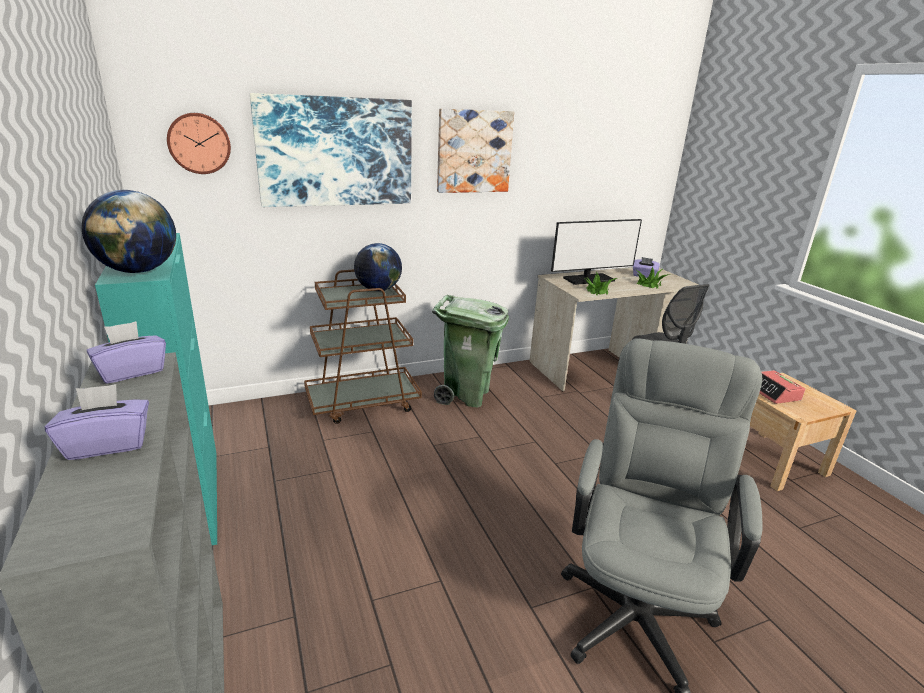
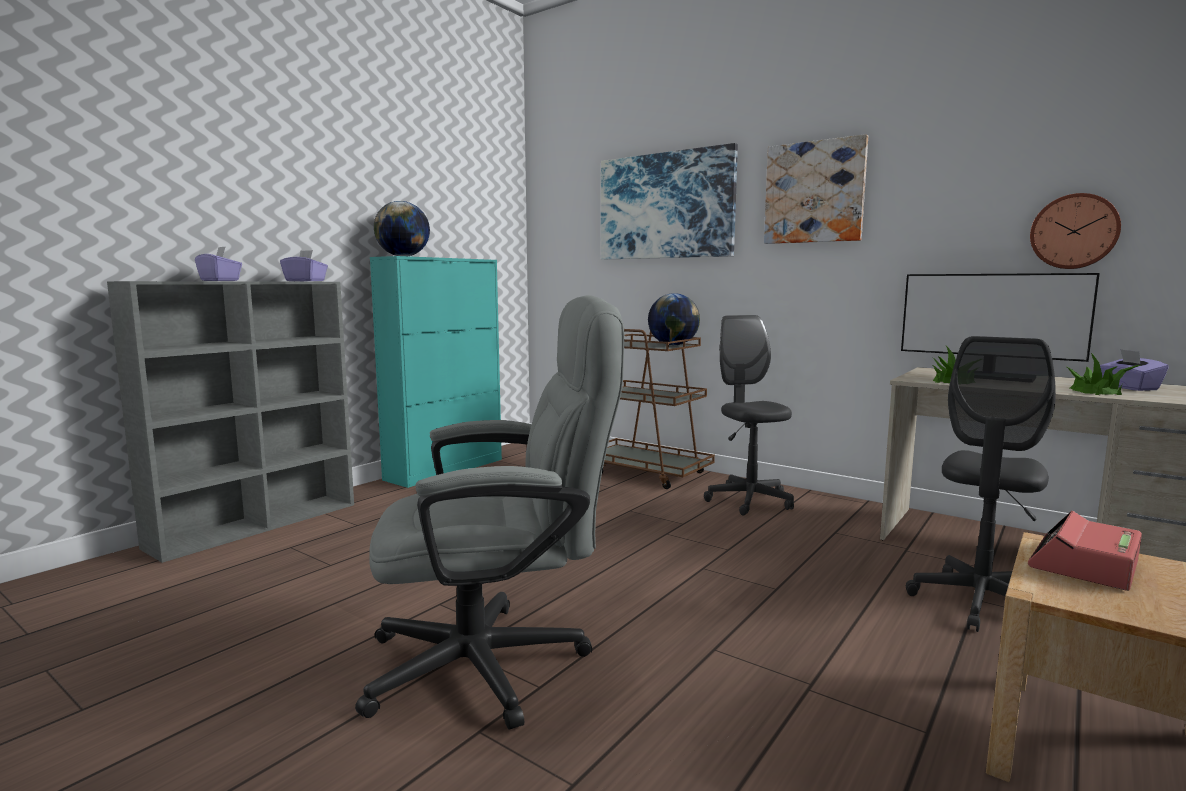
camera: 60 degrees right, 15 degrees down
(199, 143) = (569, 207): wall clock -> wall clock (1074, 231)
(466, 395) = (749, 501): green trash can -> grey office chair

